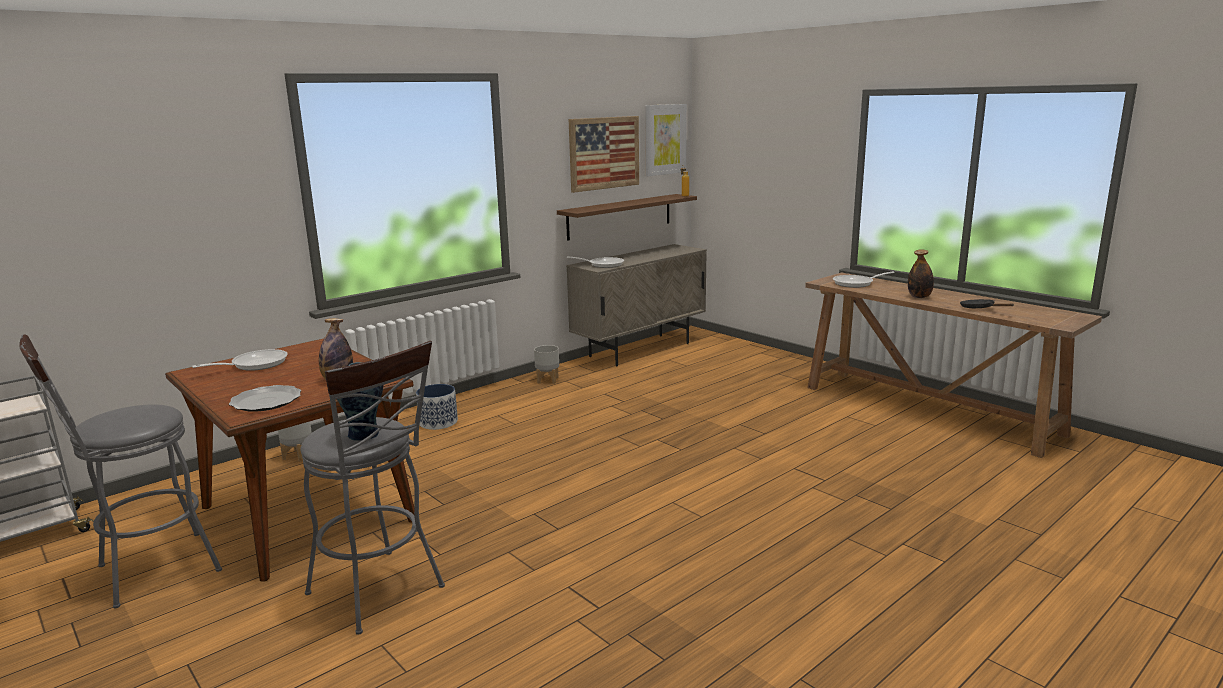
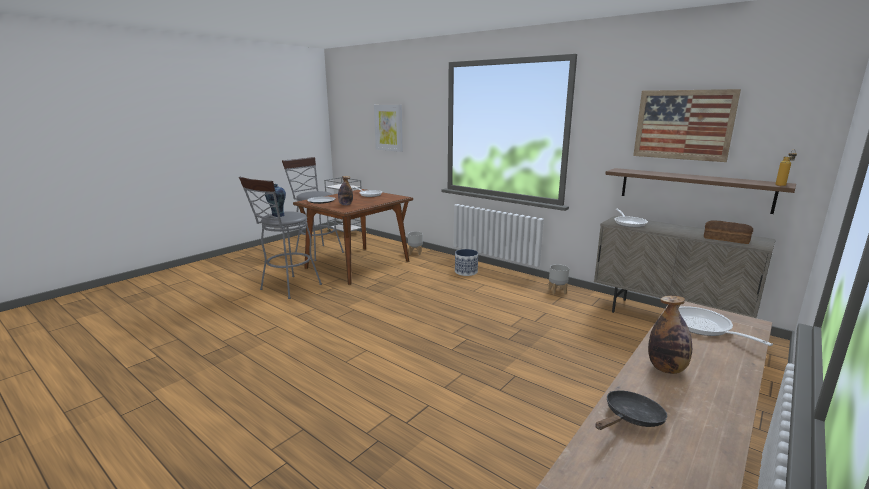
camera: 80 degrees right, 0 degrees up
(665, 139) = (788, 118): picture -> picture (389, 127)
(672, 252) = (726, 239): none -> bread

